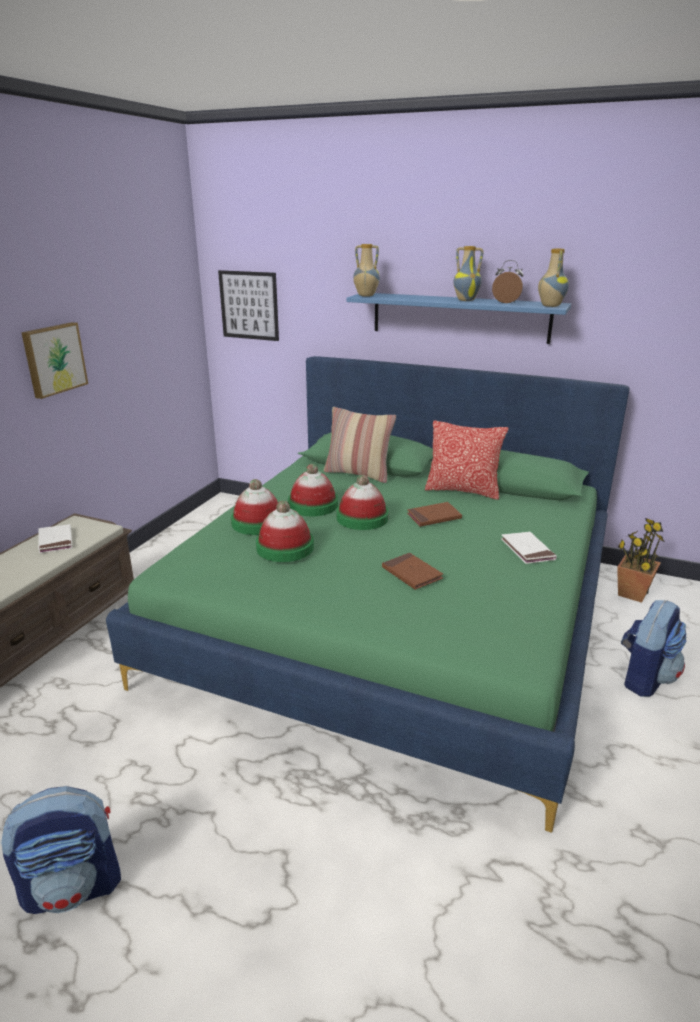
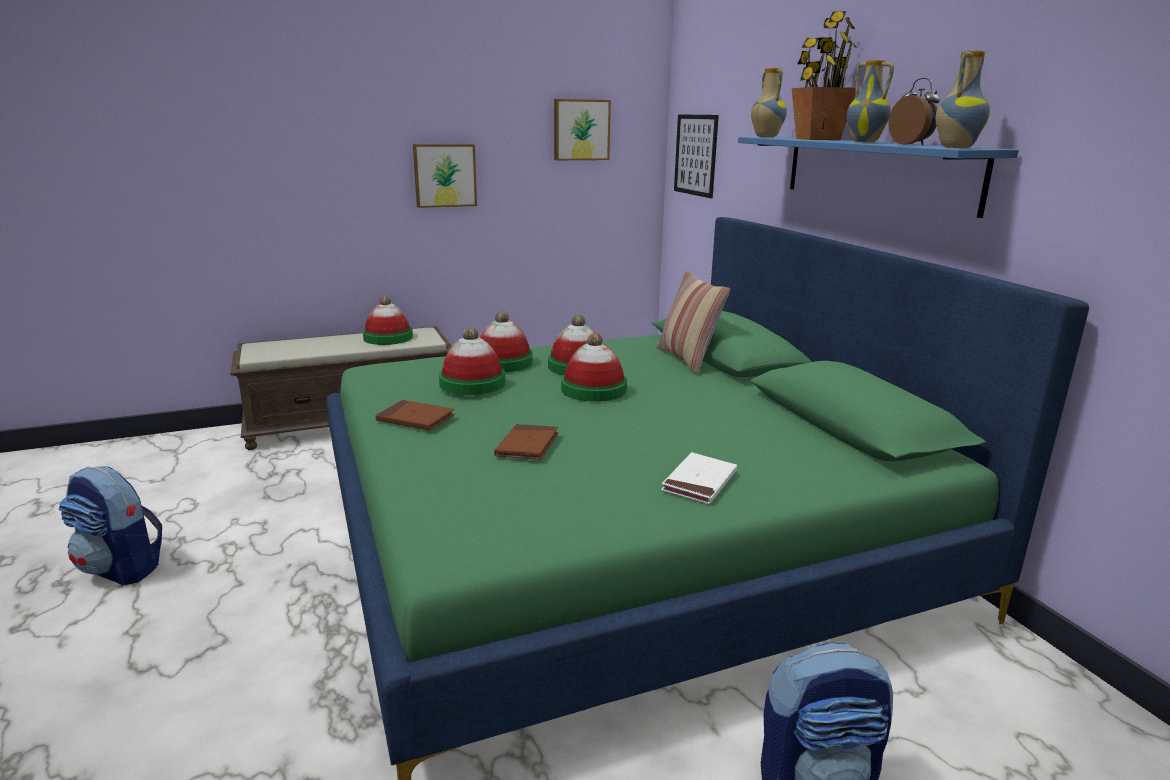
camera: 45 degrees right, 5 degrees down
(55, 541) = (388, 337): white book -> hat
(148, 293) = (581, 130): none -> picture
(434, 517) = (670, 415): brown book -> brown book (415, 419)
(462, 491) = (768, 408): pillow -> none
(632, 594) = (1005, 686): potted plant -> potted plant (817, 139)

